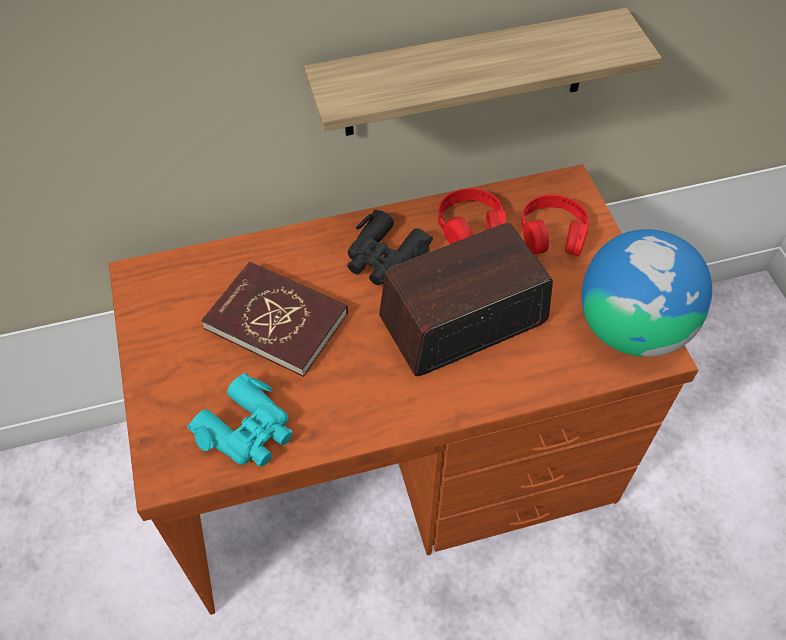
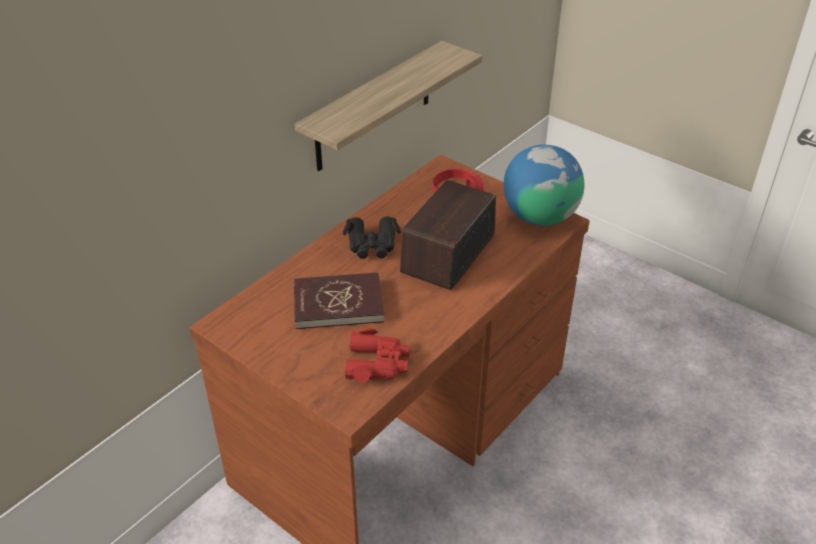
camera: 35 degrees left, 15 degrees down
(248, 430) = (377, 363): turquoise binoculars -> red binoculars
(471, 226) = (407, 208): red headphones -> none

